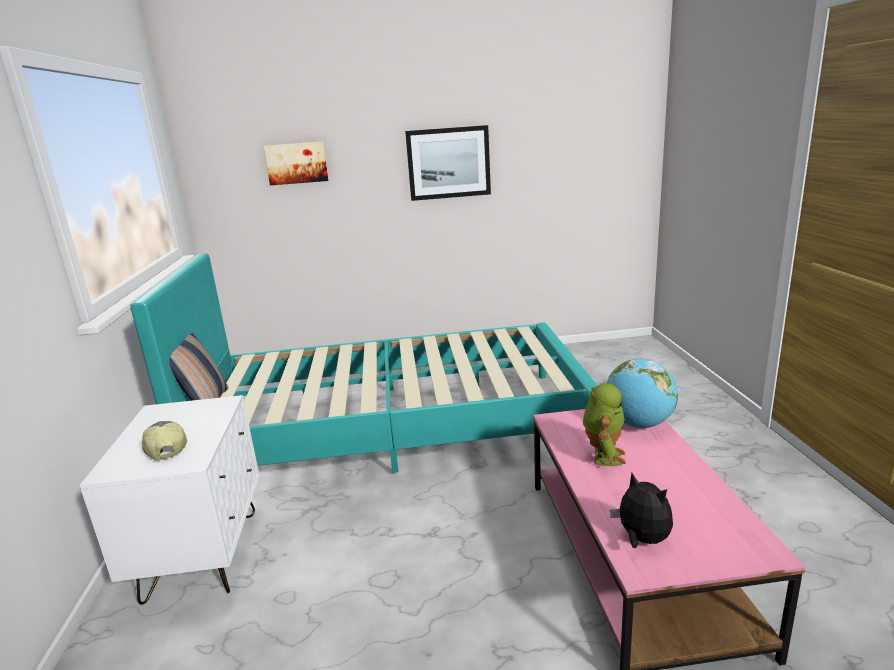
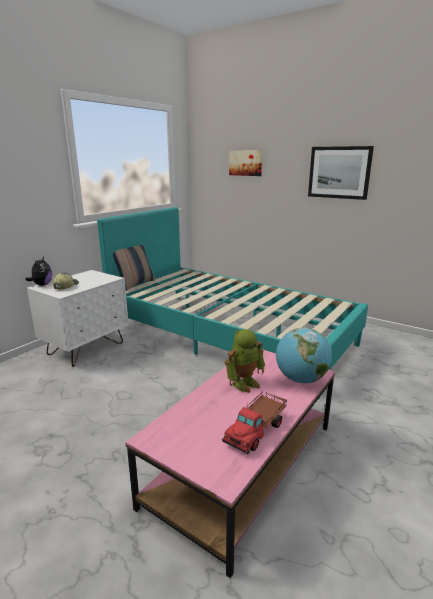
camera: 40 degrees right, 0 degrees up
(641, 539) = (178, 428): plush toy -> plush toy (42, 285)
(699, 492) = (256, 430): none -> toy truck

